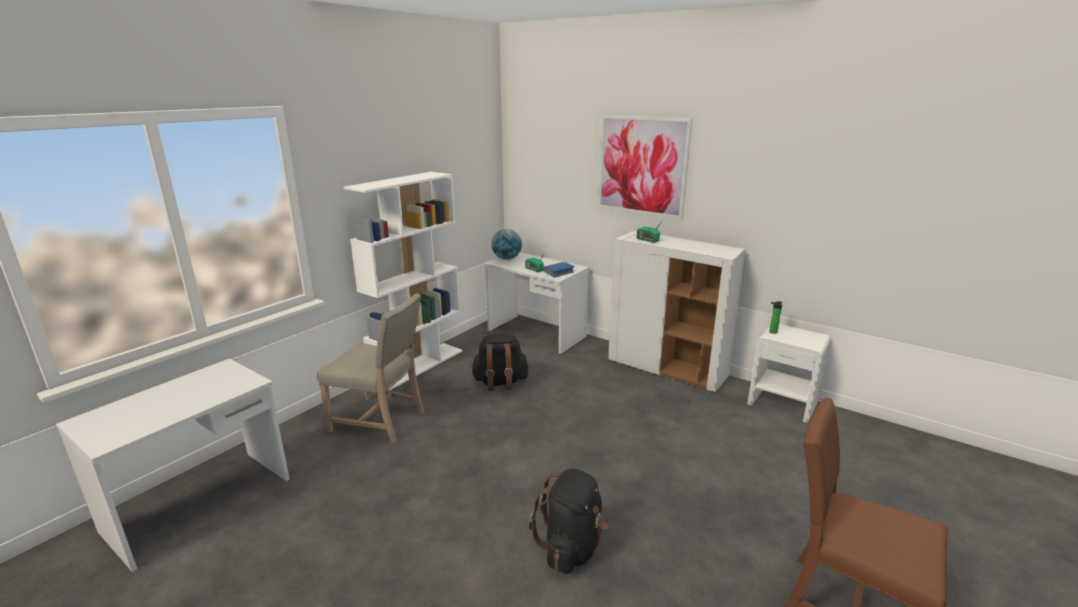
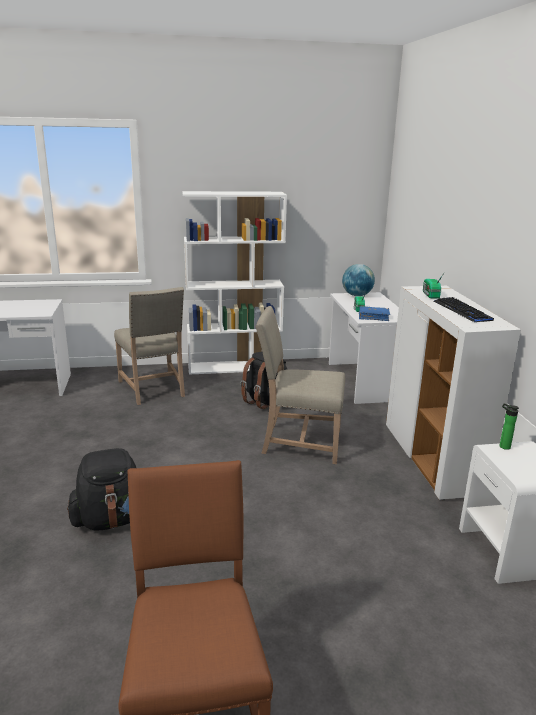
camera: 45 degrees right, 0 degrees up
(579, 401) = (299, 442): none -> beige chair
(641, 166) = (464, 208): picture -> none
(693, 246) = (462, 311): none -> keyboard

